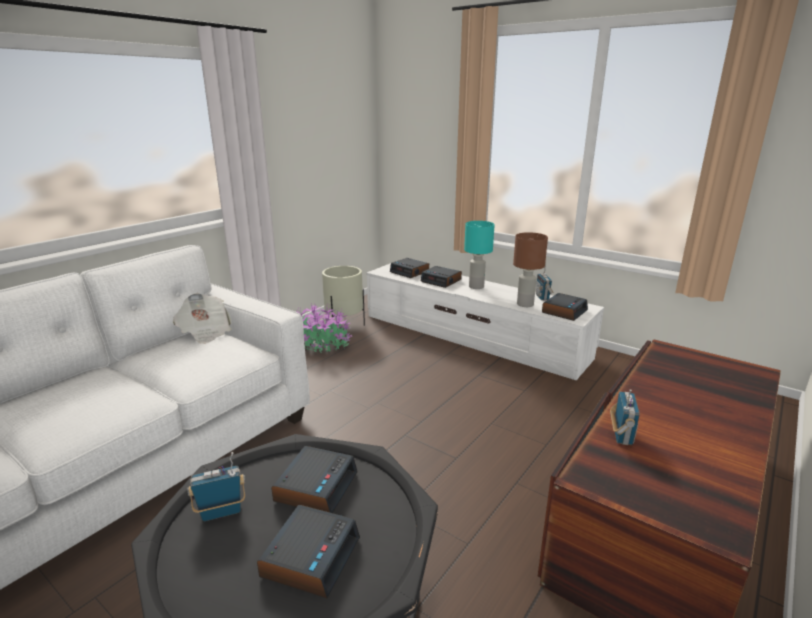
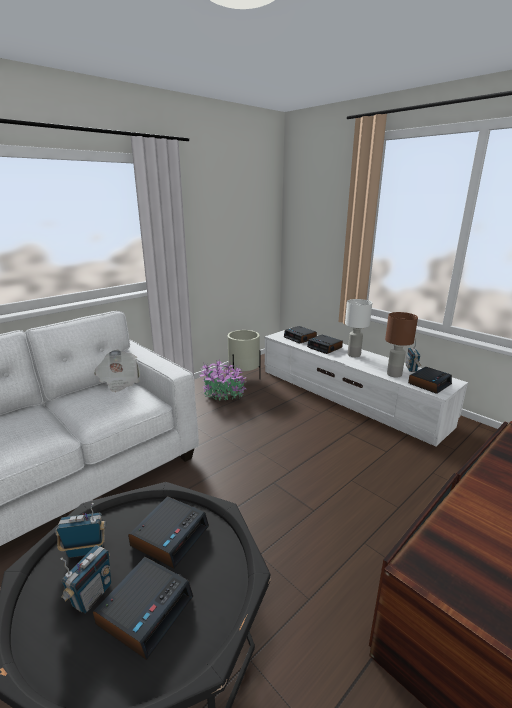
camera: 10 degrees right, 0 degrees up
(476, 287) = (353, 355): turquoise table lamp -> white table lamp
(621, 436) = (463, 524): radio -> radio (92, 595)

